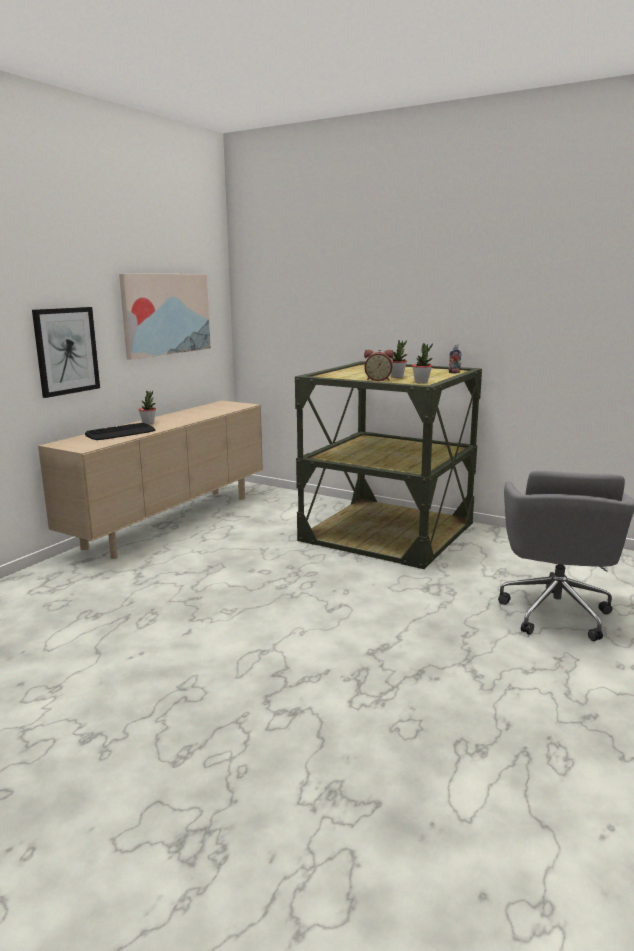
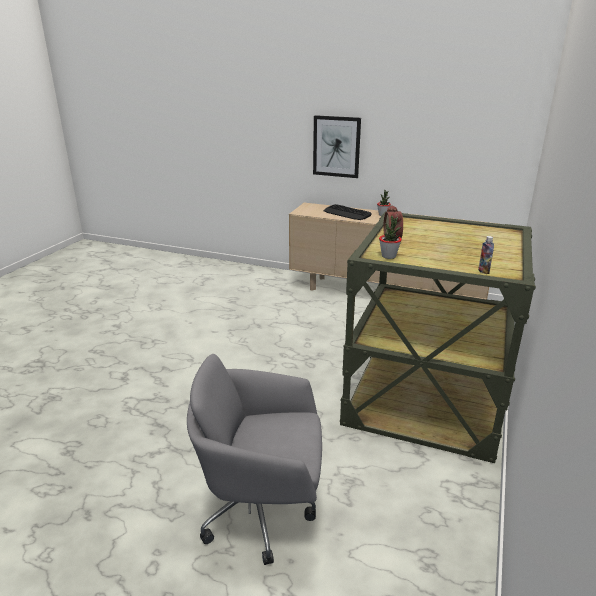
camera: 80 degrees right, 10 degrees up
(166, 314) = (442, 131): picture -> none
(397, 377) = (421, 246): potted plant -> none

